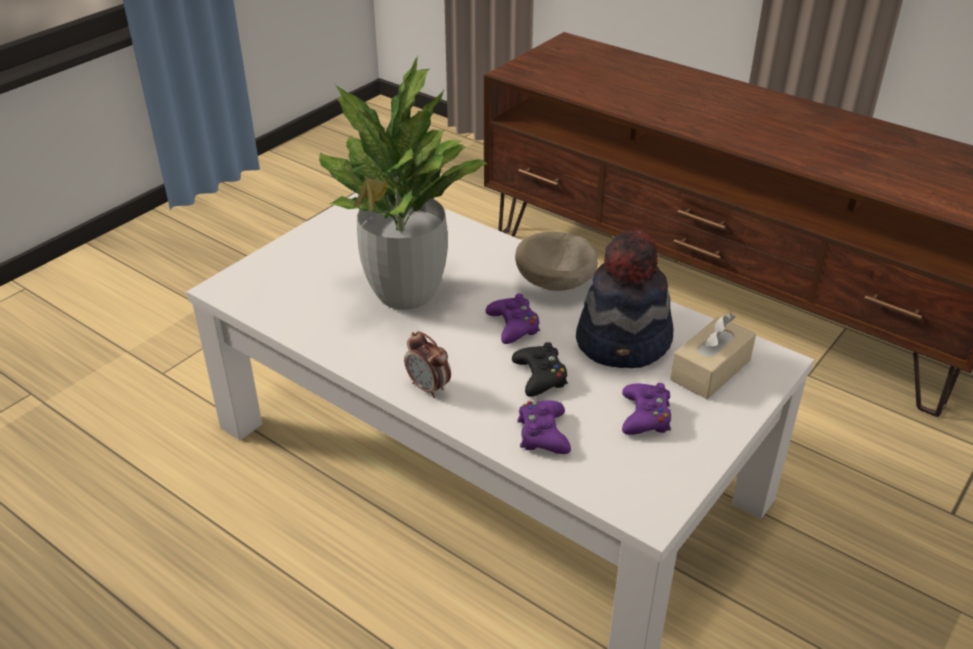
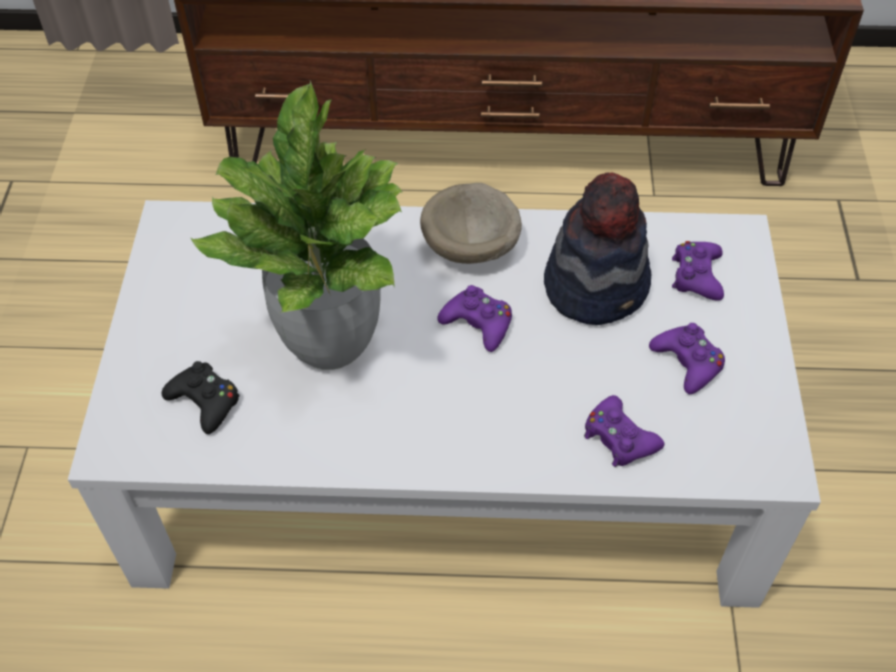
camera: 35 degrees left, 15 degrees up
(428, 388) = (465, 449): alarm clock -> none
(540, 377) = (558, 372): black game controller -> black game controller (205, 401)
(710, 370) = (696, 276): beige tissue box -> purple game controller

